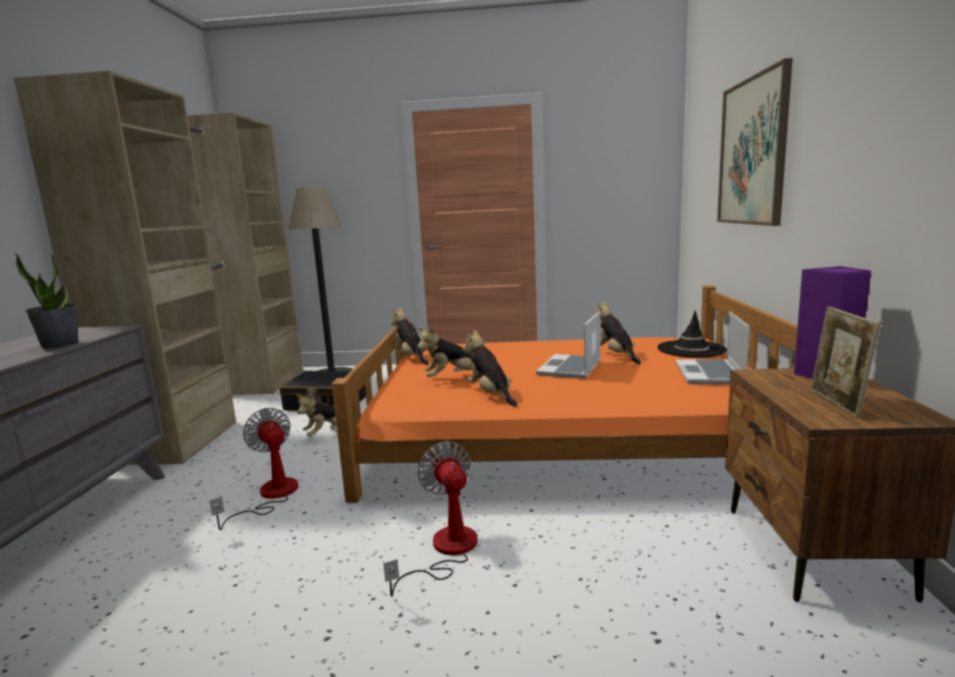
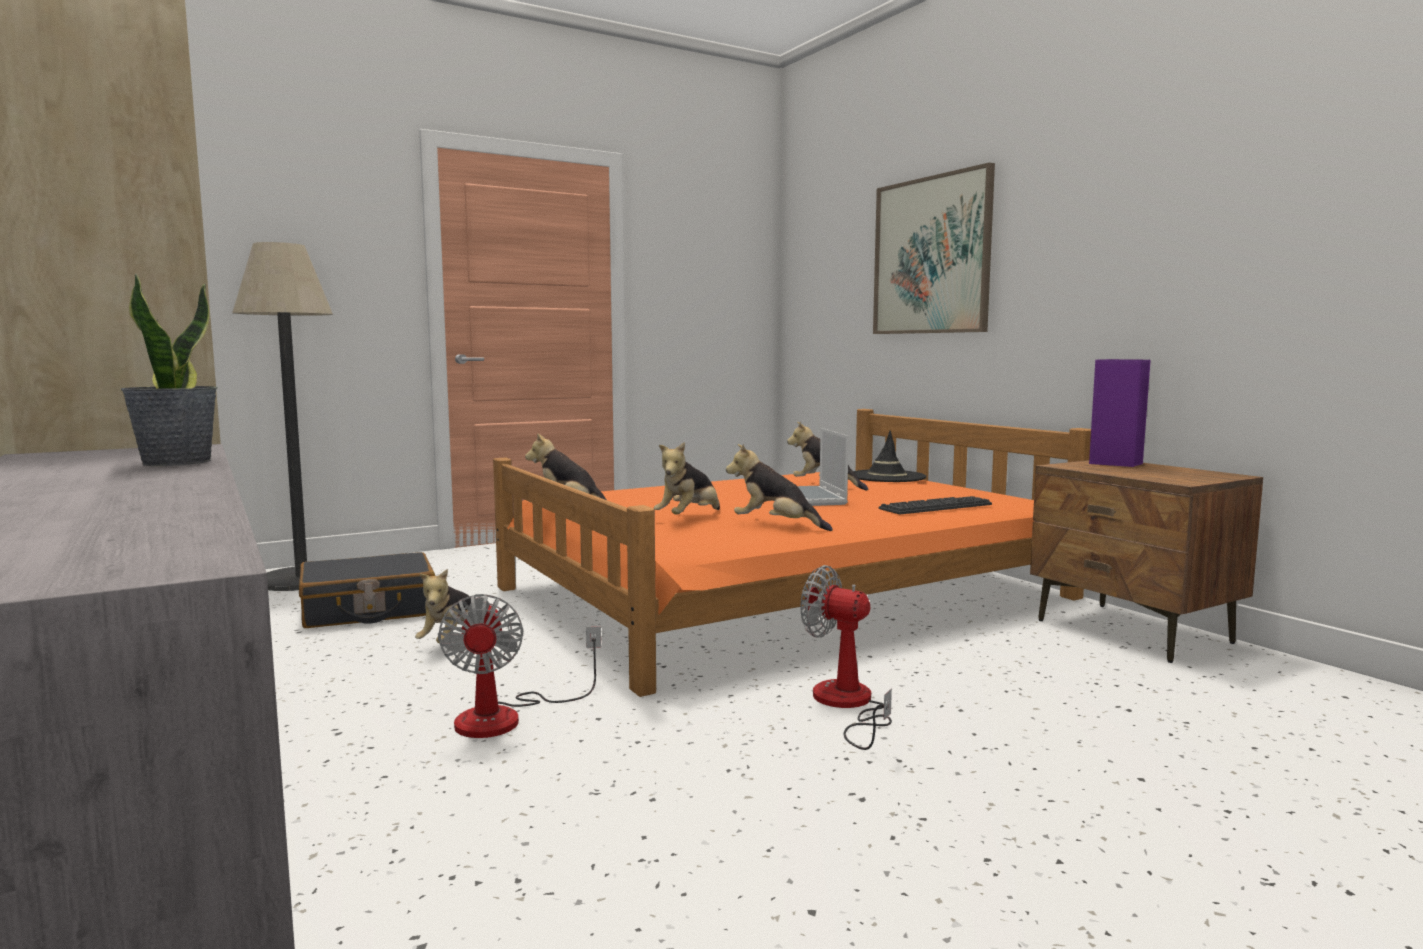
camera: 35 degrees left, 5 degrees down
(270, 496) = (507, 716): fan -> fan turned 120 degrees counterclockwise
(652, 392) = (935, 507): none -> keyboard
(710, 374) = (951, 491): laptop -> none
(837, 404) = (1167, 474): picture frame -> none

